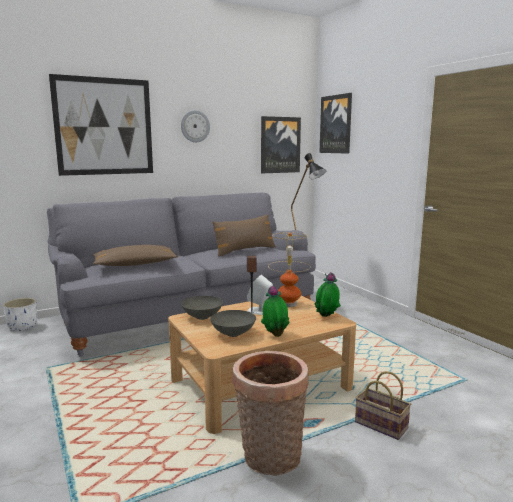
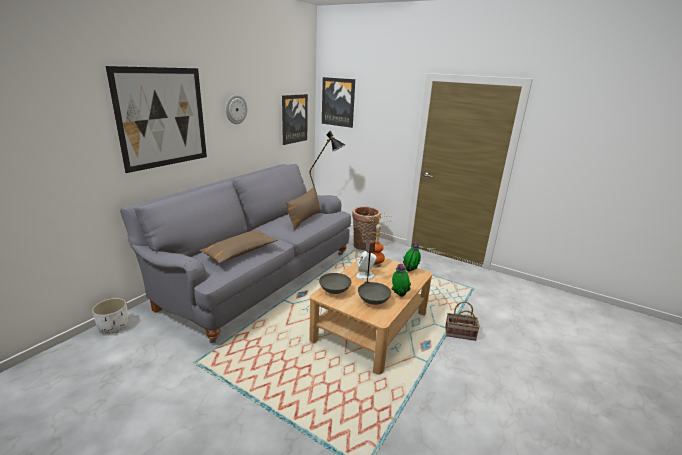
camera: 30 degrees left, 10 degrees up
(270, 459) = (427, 378): basket -> basket (364, 246)

